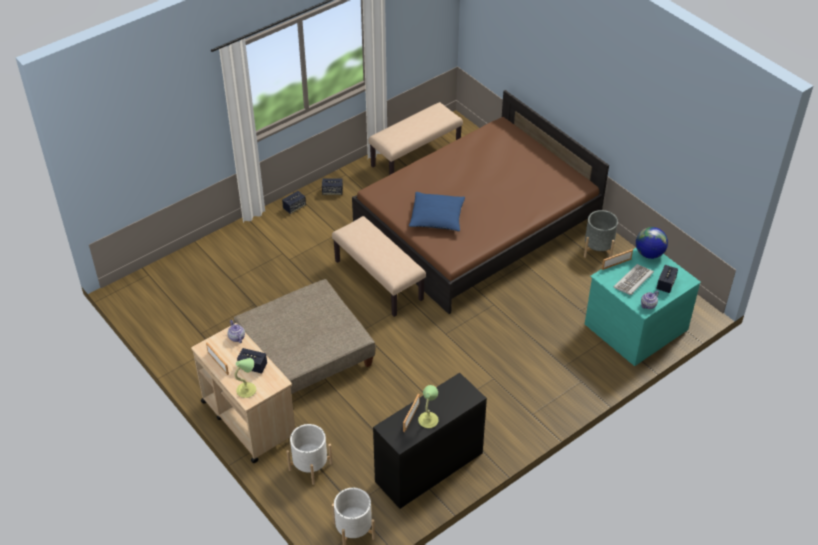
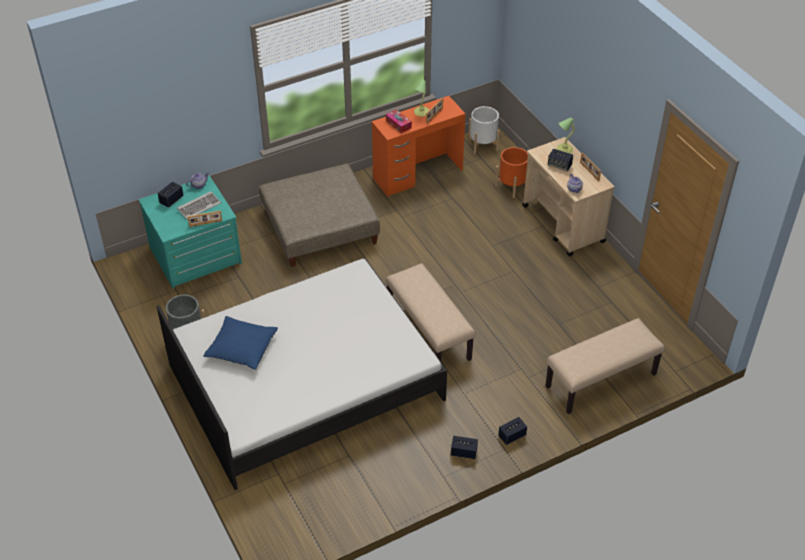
camera: 170 degrees left, 0 degrees up
(305, 353) = (510, 271): beige ottoman -> beige ottoman (320, 227)
(310, 466) = (512, 185): white planter -> orange planter
(415, 156) = (348, 493): beige bench -> beige bench (601, 381)
(429, 467) = (418, 174): black desk -> orange desk
(437, 217) = (360, 315): blue pillow -> blue pillow (241, 348)
(452, 397) = (398, 124): none -> tissue box
(476, 225) = (305, 383): brown bed -> white bed
(649, 254) = (168, 229): globe -> none

